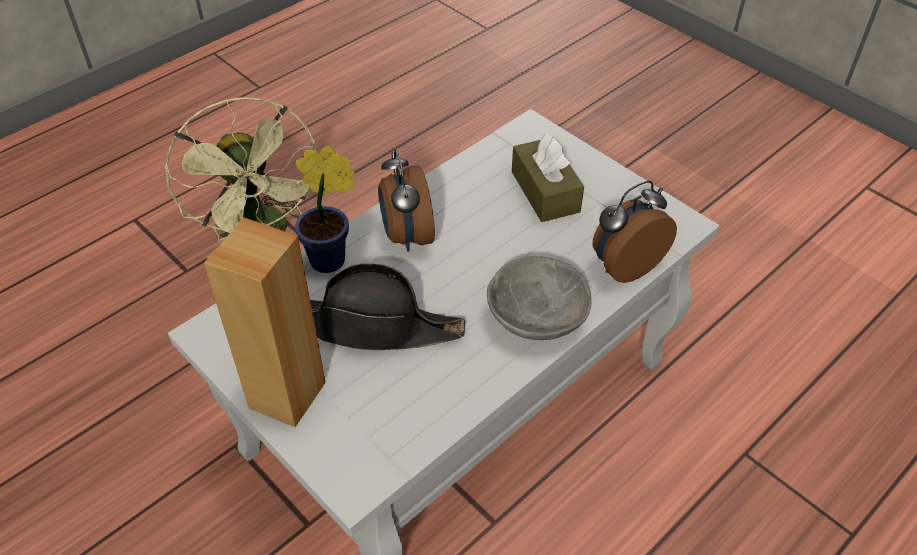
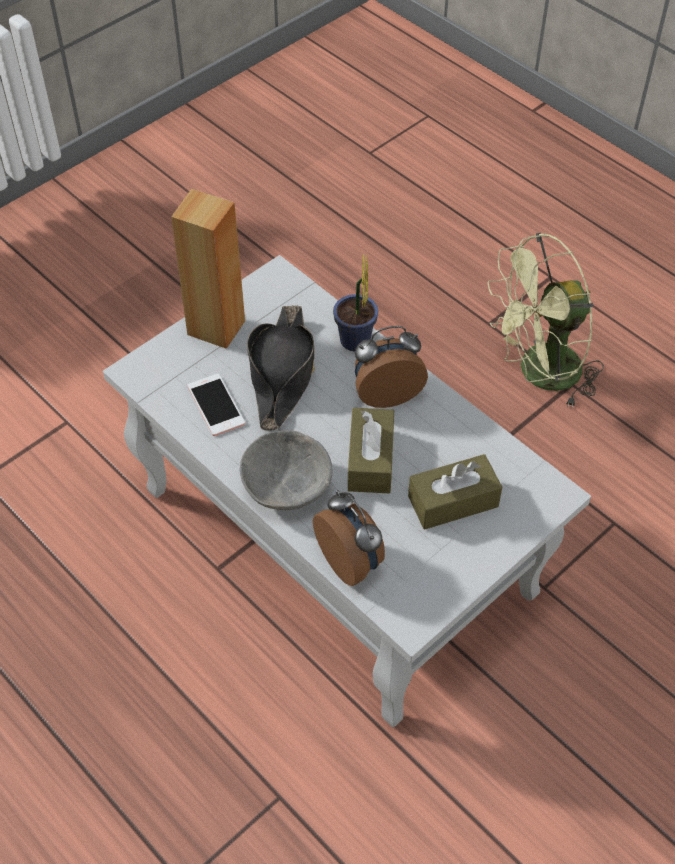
camera: 90 degrees right, 5 degrees up
(418, 389) = (216, 405): none -> phone
(497, 249) = (370, 460): none -> brown tissue box

